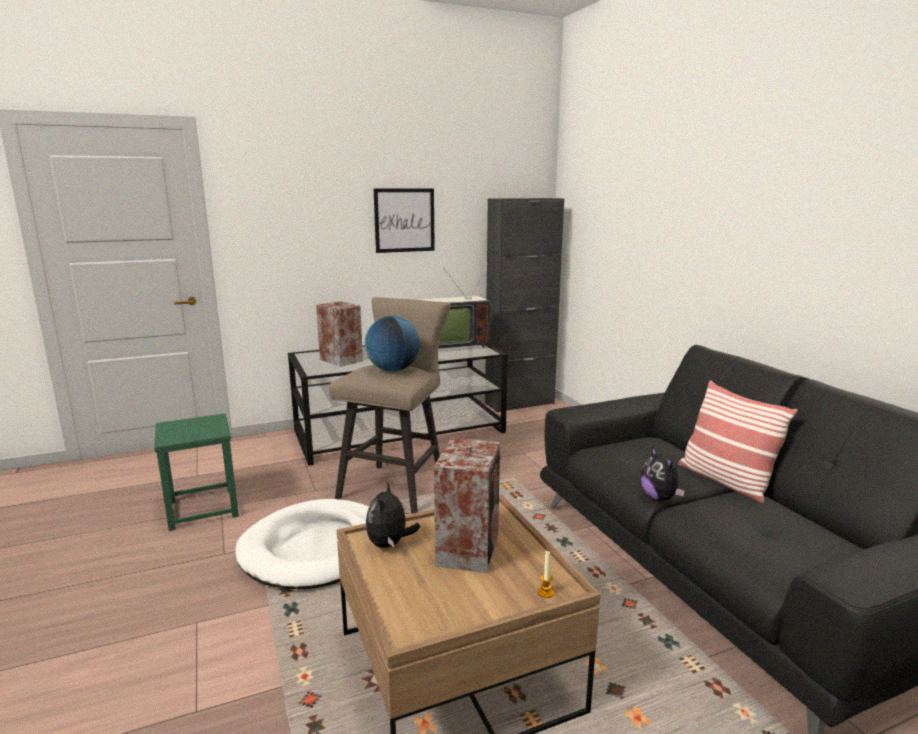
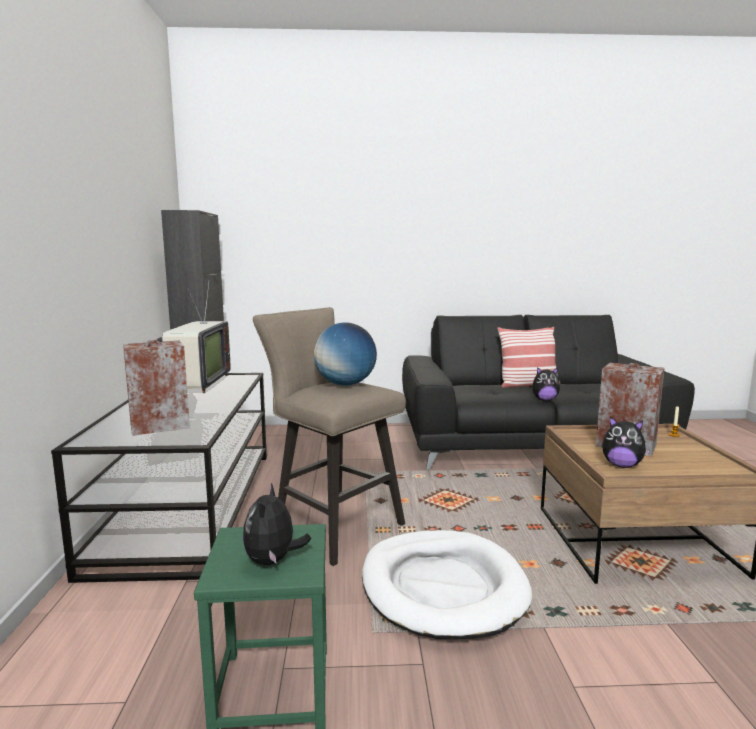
camera: 70 degrees left, 5 degrees down
(182, 431) = (273, 561): none -> plush toy
(404, 220) = (112, 231): picture -> none

